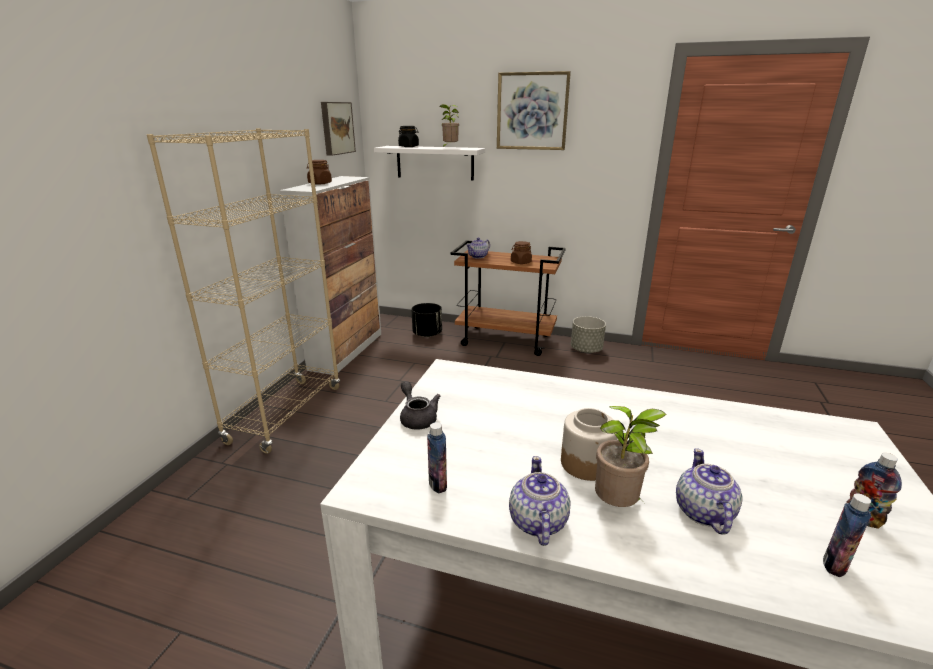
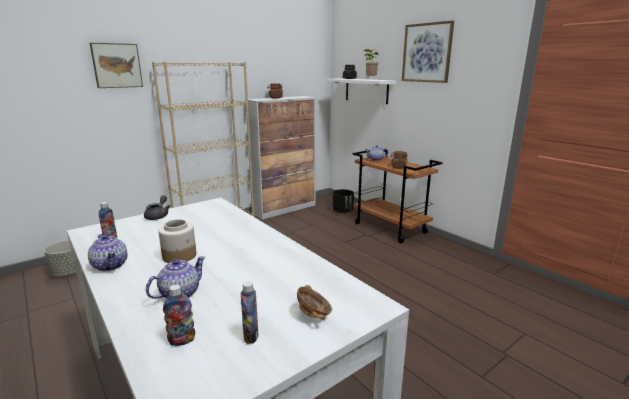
camera: 35 degrees right, 5 degrees down
(336, 128) = (304, 65): picture -> picture (116, 65)
(537, 522) = (110, 265): teapot -> teapot turned 105 degrees clockwise
(586, 350) = (444, 250): grey planter -> grey planter (69, 272)
(618, 506) = (151, 274): potted plant -> none
(844, 464) = (314, 314): none -> bowl

